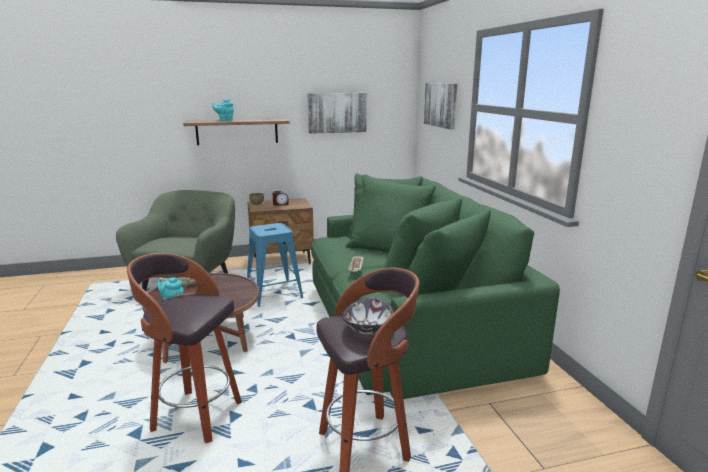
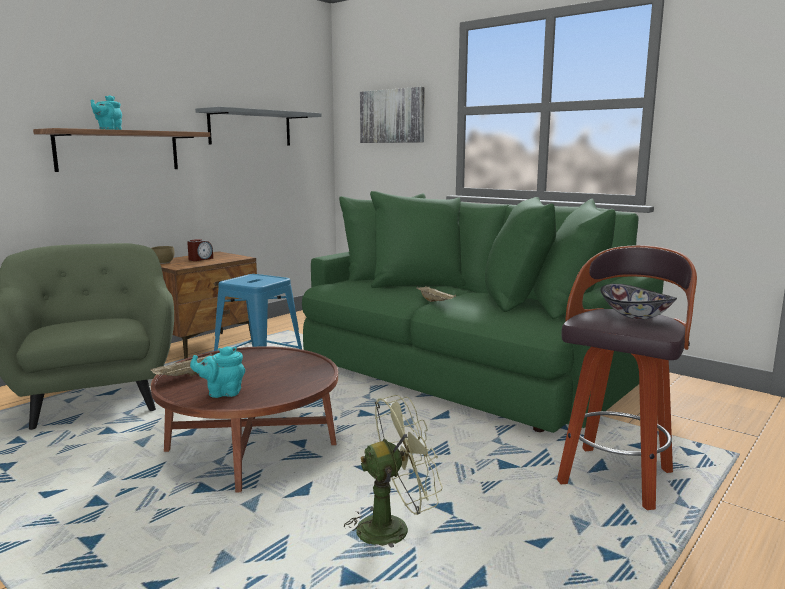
camera: 35 degrees left, 5 degrees down
(195, 416) = (393, 527): stool -> green fan
(337, 112) = (250, 128): picture -> grey shelf

